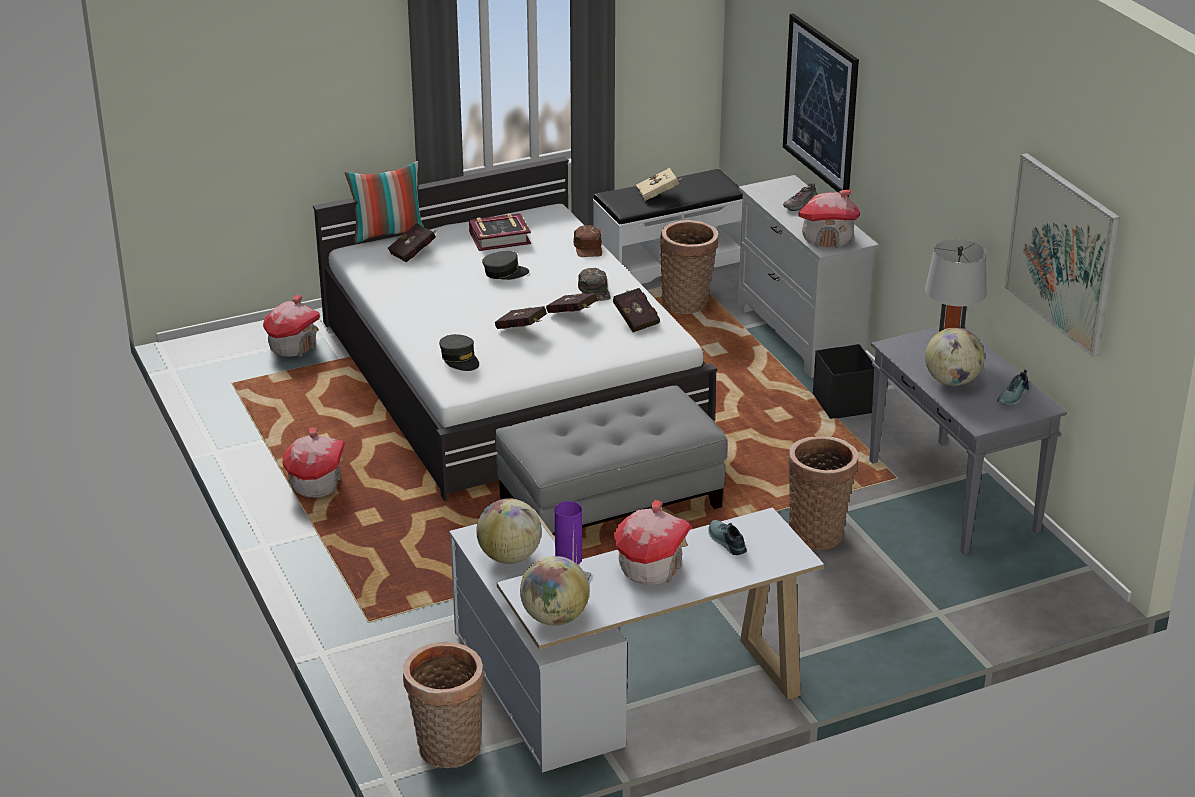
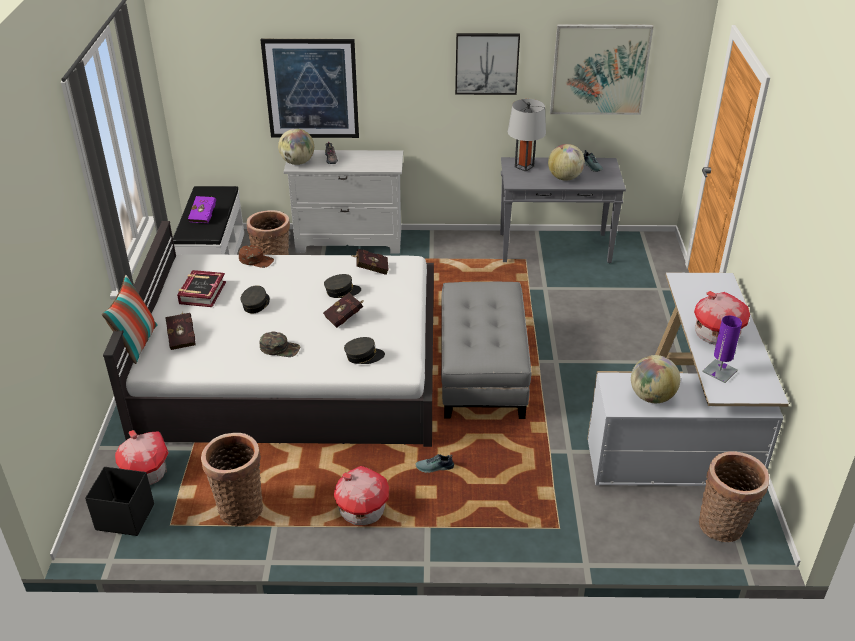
camera: 65 degrees left, 5 degrees up
(554, 617) = (759, 388): globe -> globe (297, 162)
(573, 315) = (342, 291): red book -> grey cap
(595, 291) = (318, 274): green cap -> green cap (280, 348)
(659, 194) = (204, 216): beige book -> purple book
(726, 542) = (697, 299): shoe -> shoe (434, 468)
(817, 532) = (562, 303): basket -> basket (239, 507)
(827, 238) = (380, 162): toy house -> none
(843, 403) = (436, 251): black storage box -> black storage box (124, 517)
(960, 168) = (486, 63): none -> picture

